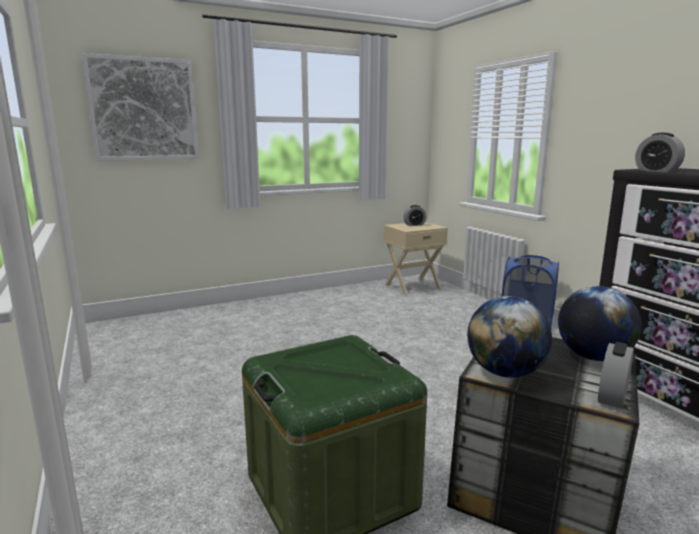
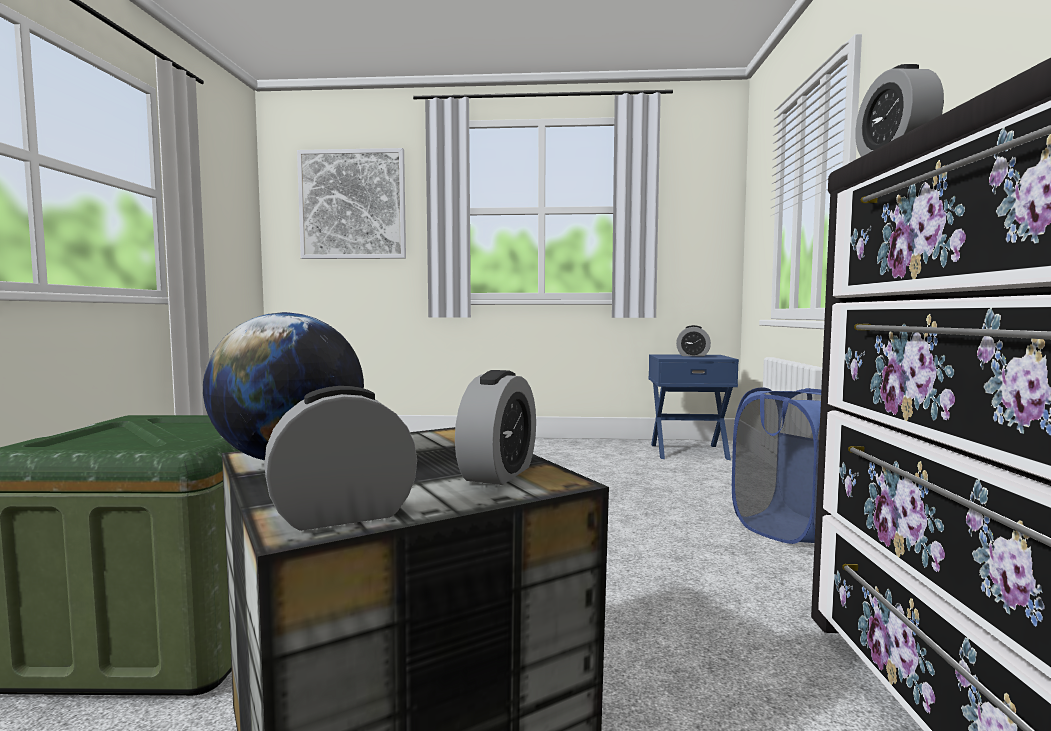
camera: 30 degrees right, 10 degrees down
(412, 286) = (688, 451): beige nightstand -> blue nightstand
(593, 357) = (498, 473): globe -> alarm clock

